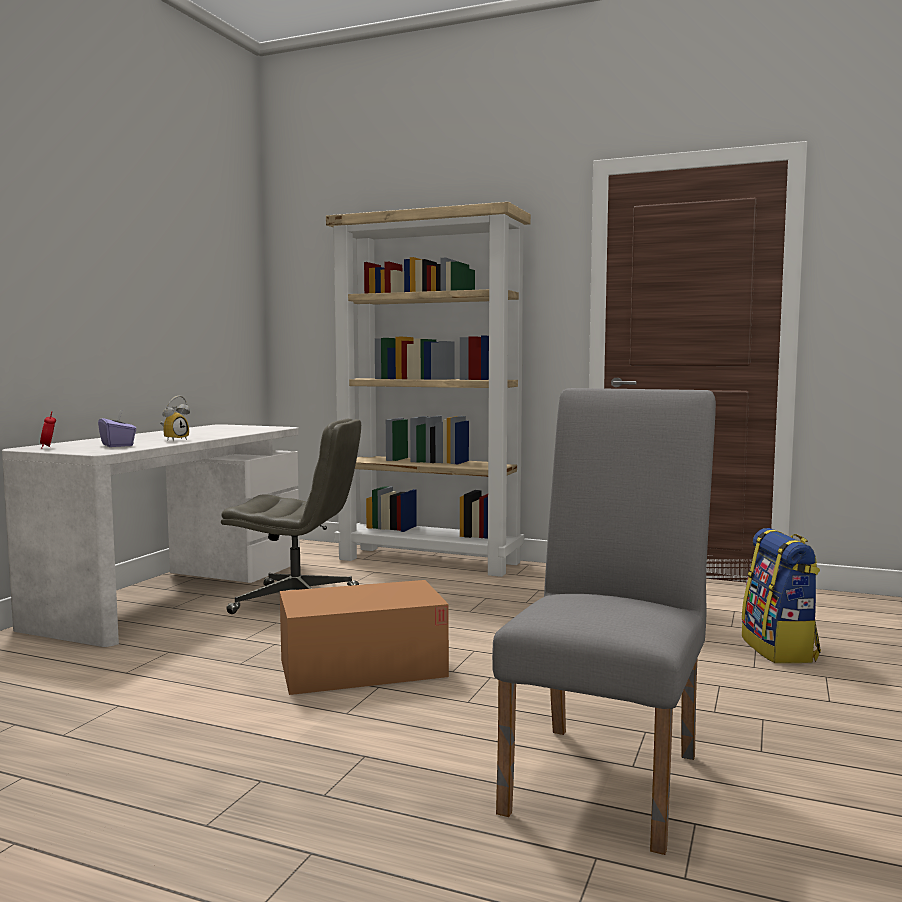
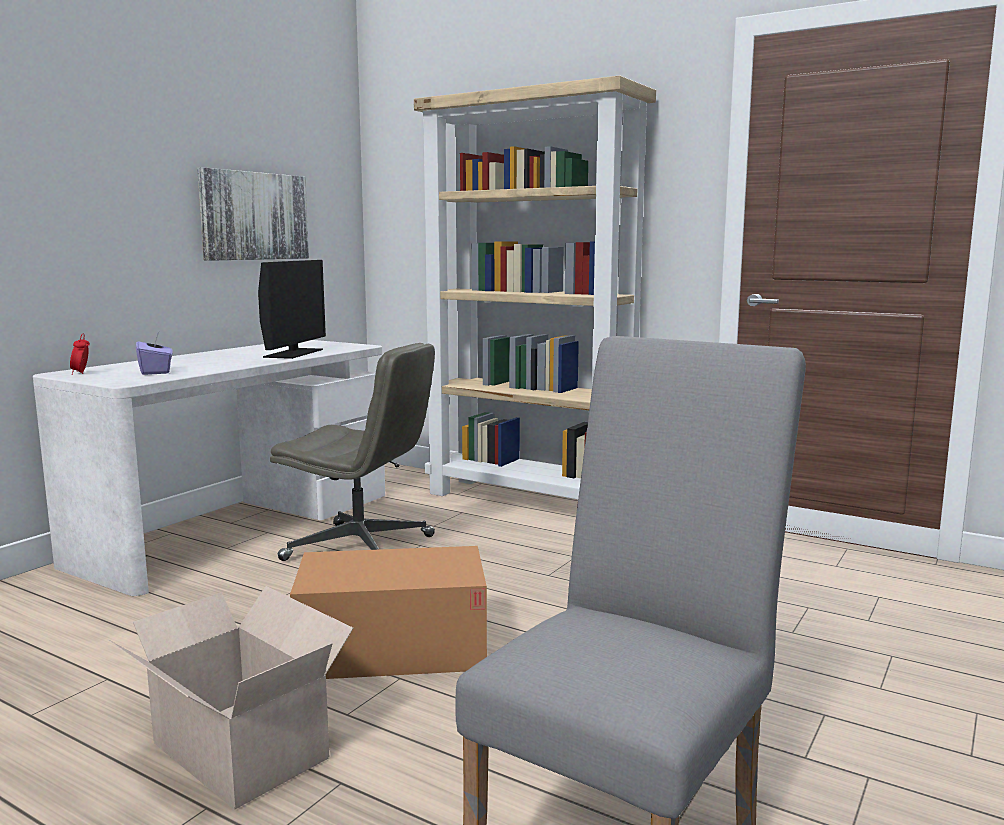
camera: 10 degrees right, 5 degrees up
(174, 440) = (225, 364): alarm clock -> none
(180, 313) = (254, 216): none -> picture
(226, 432) = (293, 353): none -> monitor
(266, 741) = (238, 748): none -> cardboard box
(780, 649) = (924, 663): backpack -> none

